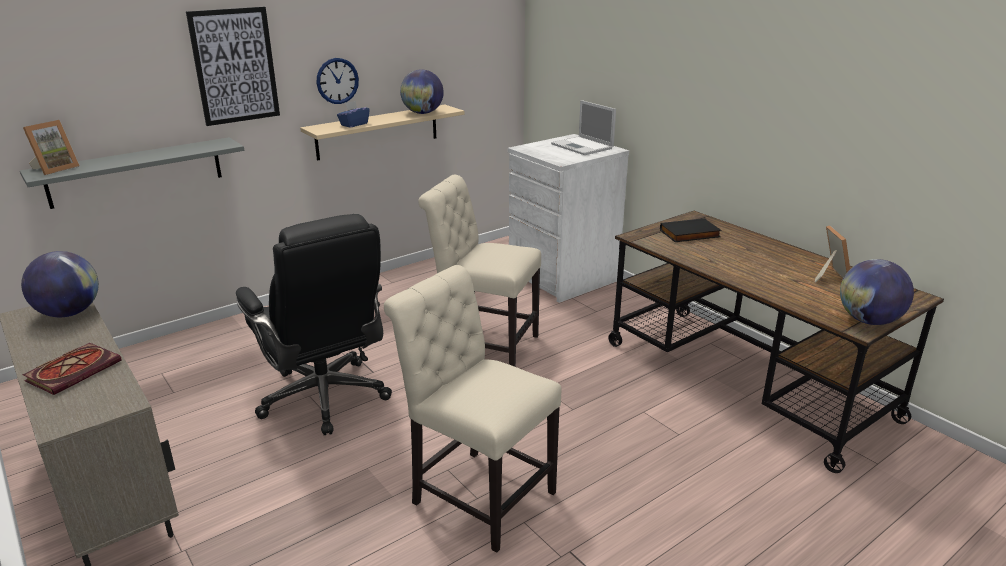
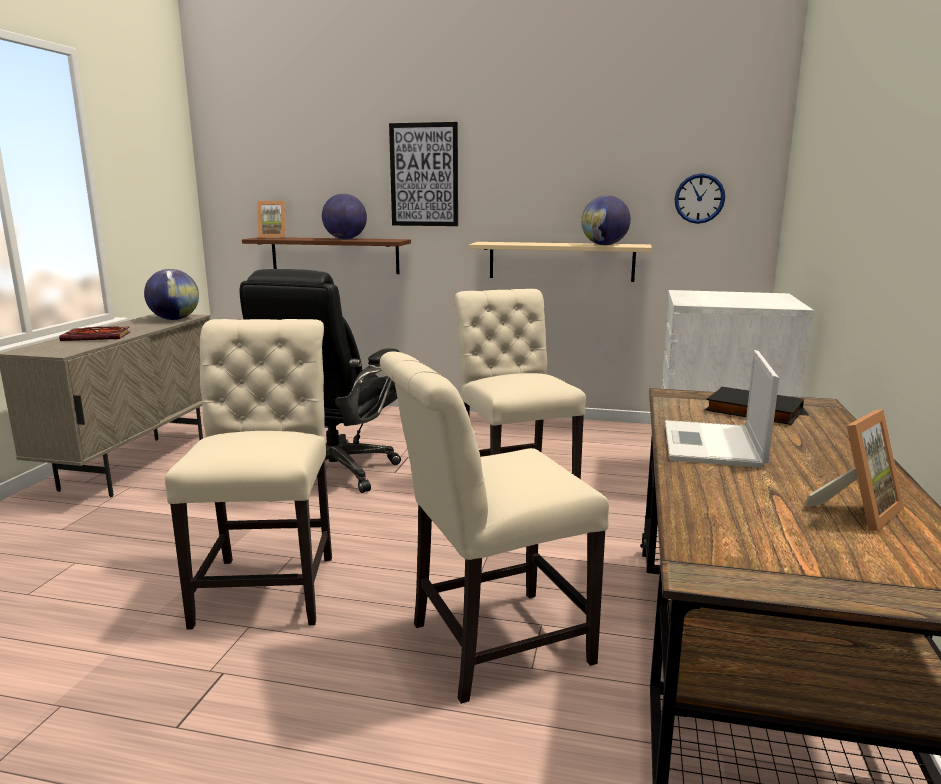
camera: 50 degrees right, 10 degrees down
(136, 172) = (334, 255): grey shelf -> brown shelf
(337, 81) = (521, 200): wall clock -> wall clock (699, 198)
(354, 124) = (519, 243): blue tissue box -> none
(583, 146) = (759, 300): laptop -> laptop (713, 445)
(645, 438) = (488, 645): none -> beige chair
(868, 321) = (756, 574): globe -> globe (345, 239)

